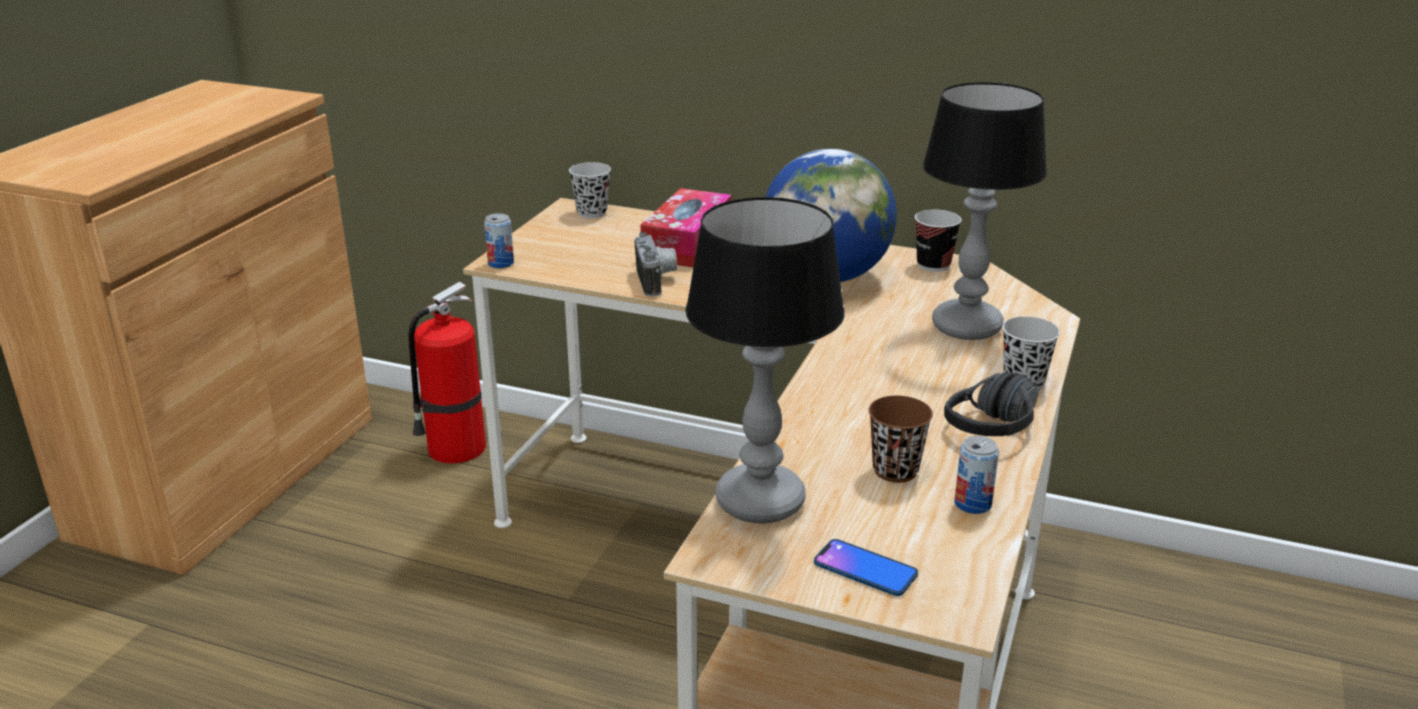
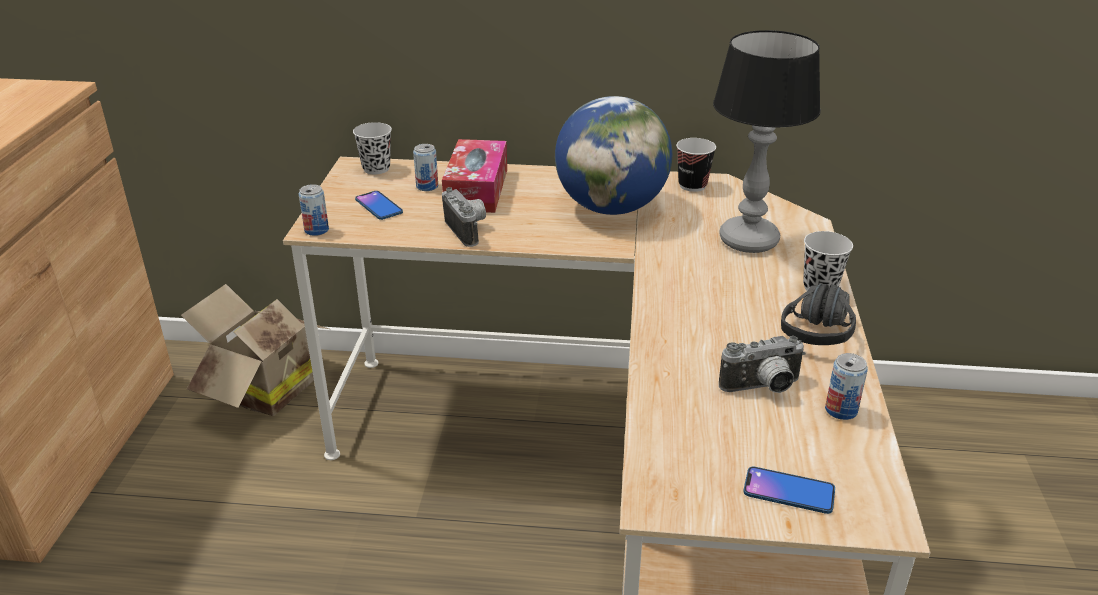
camera: 15 degrees left, 5 degrees up
(454, 449) = (262, 391): fire extinguisher -> cardboard box
(575, 248) = (378, 206): none -> phone
(636, 235) = (427, 186): none -> can
(758, 502) = (666, 440): table lamp -> none
(895, 470) = (763, 388): brown cup -> camera

